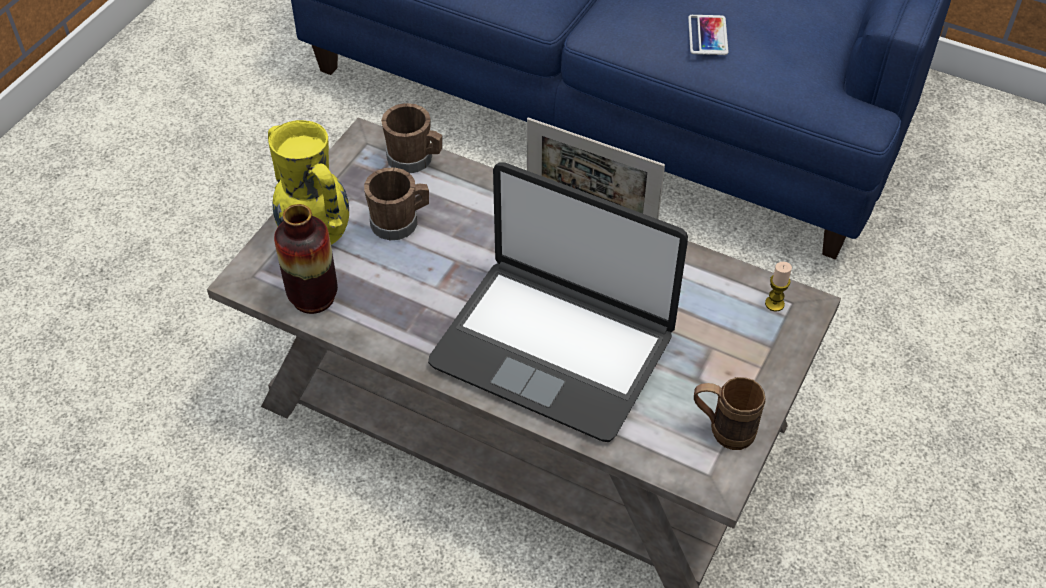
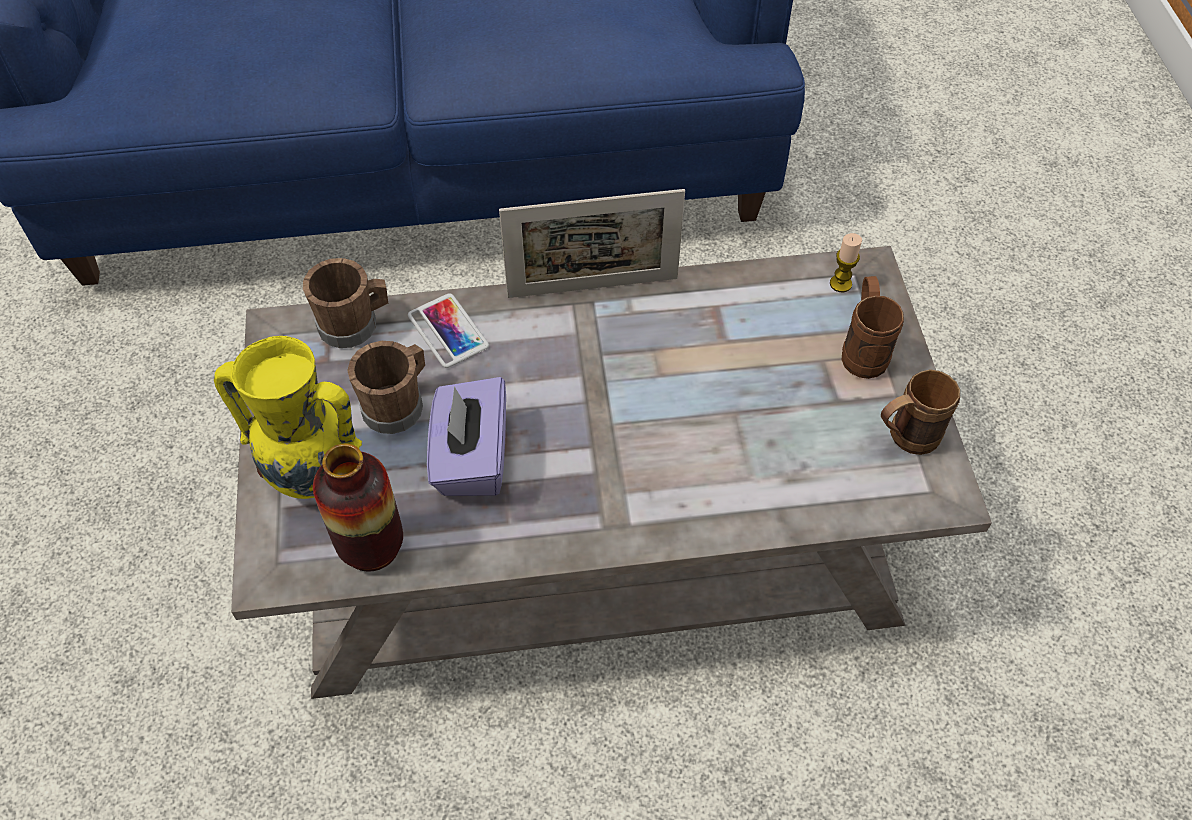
camera: 35 degrees left, 5 degrees up
(416, 279) = (471, 458): none -> purple tissue box
(553, 348) = (677, 450): laptop -> none
(707, 35) = (561, 42): phone -> phone (448, 331)
(748, 356) = (862, 349): none -> brown mug

